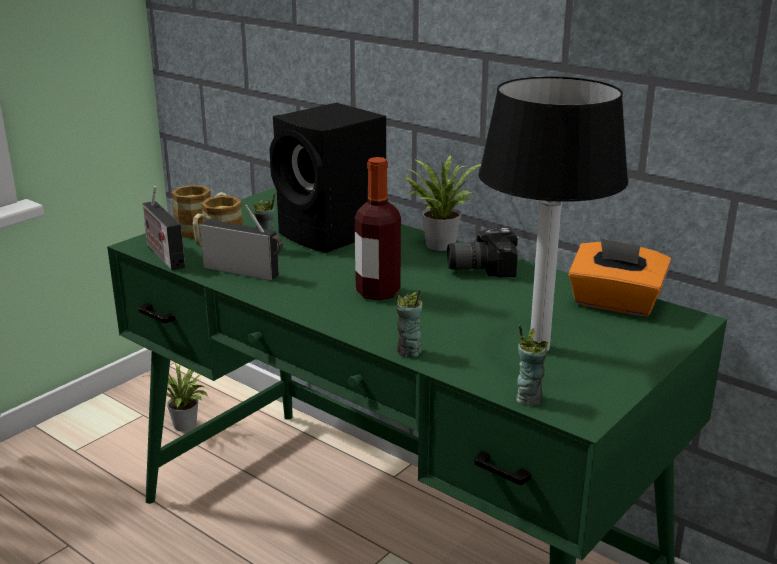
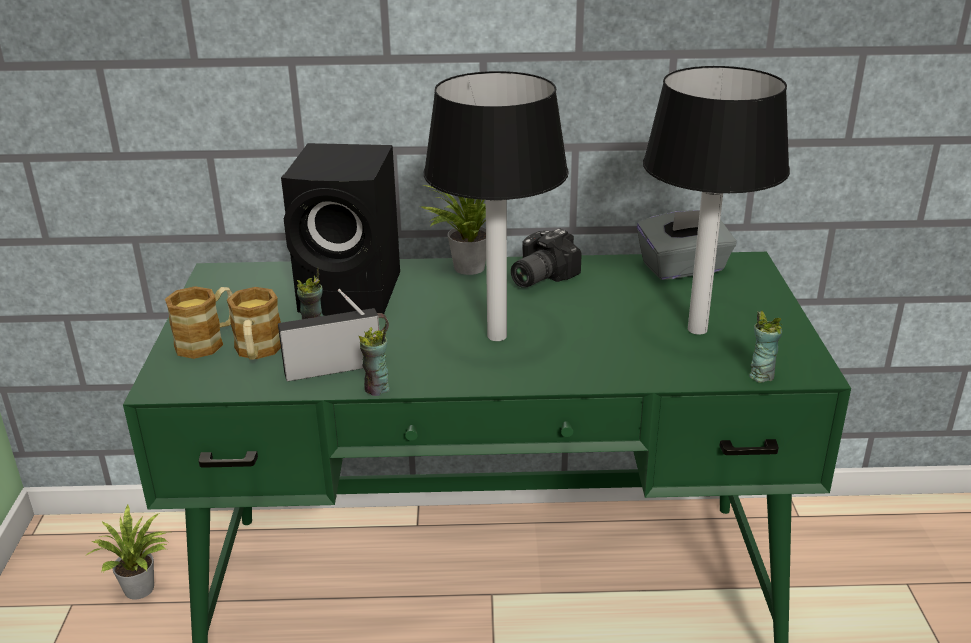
camera: 40 degrees left, 5 degrees up
(163, 254) = (213, 386): radio -> none
(378, 292) = (497, 335): bottle -> table lamp
(408, 352) = (617, 378): cup -> cup (377, 389)
(615, 303) = (683, 268): orange tissue box -> grey tissue box

